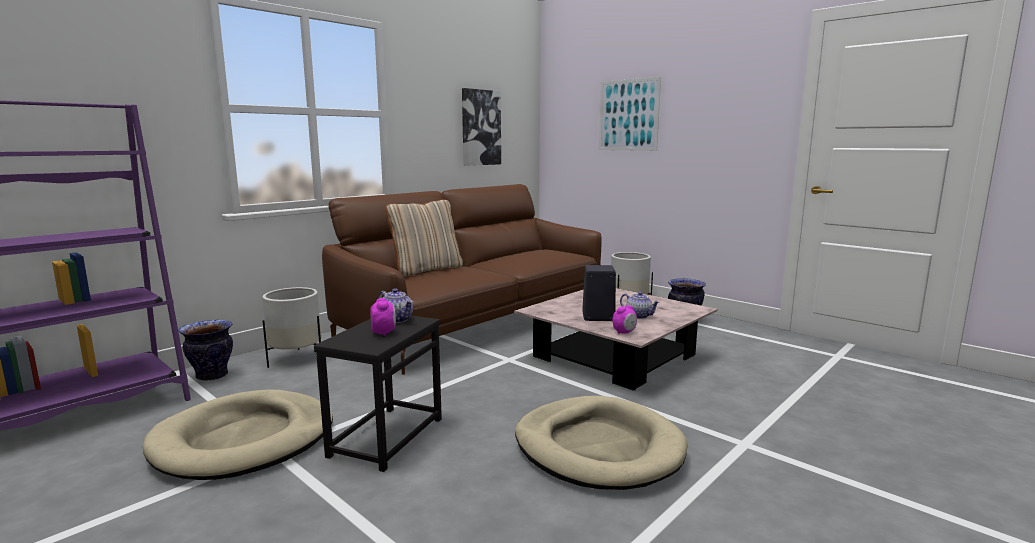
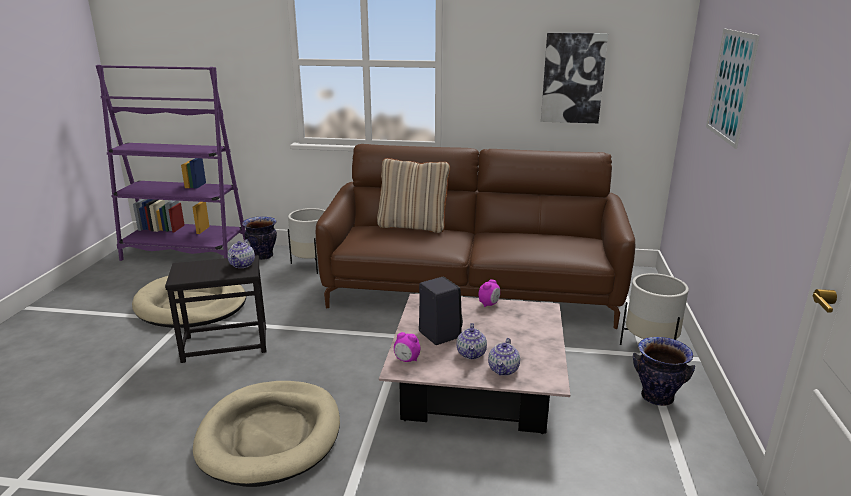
camera: 55 degrees right, 10 degrees up
(384, 333) = (210, 271): alarm clock -> alarm clock (489, 304)
(671, 314) = (504, 370): none -> teapot

